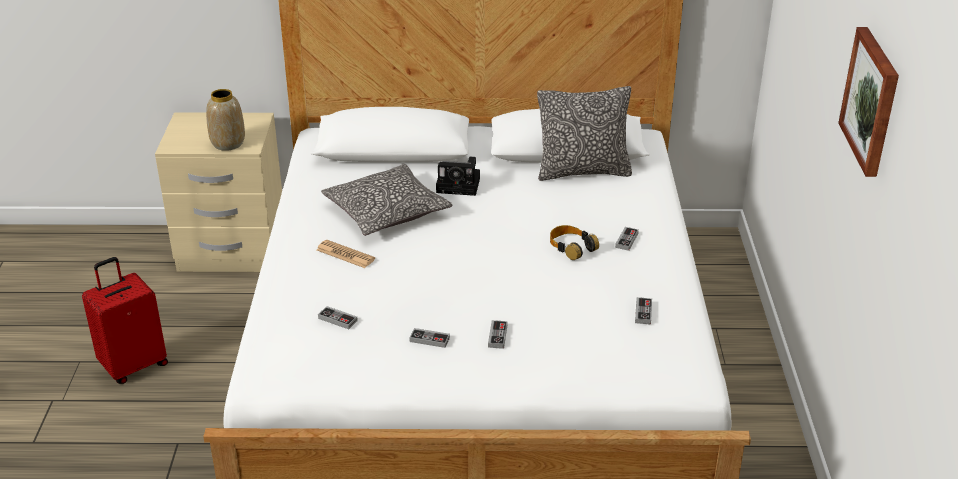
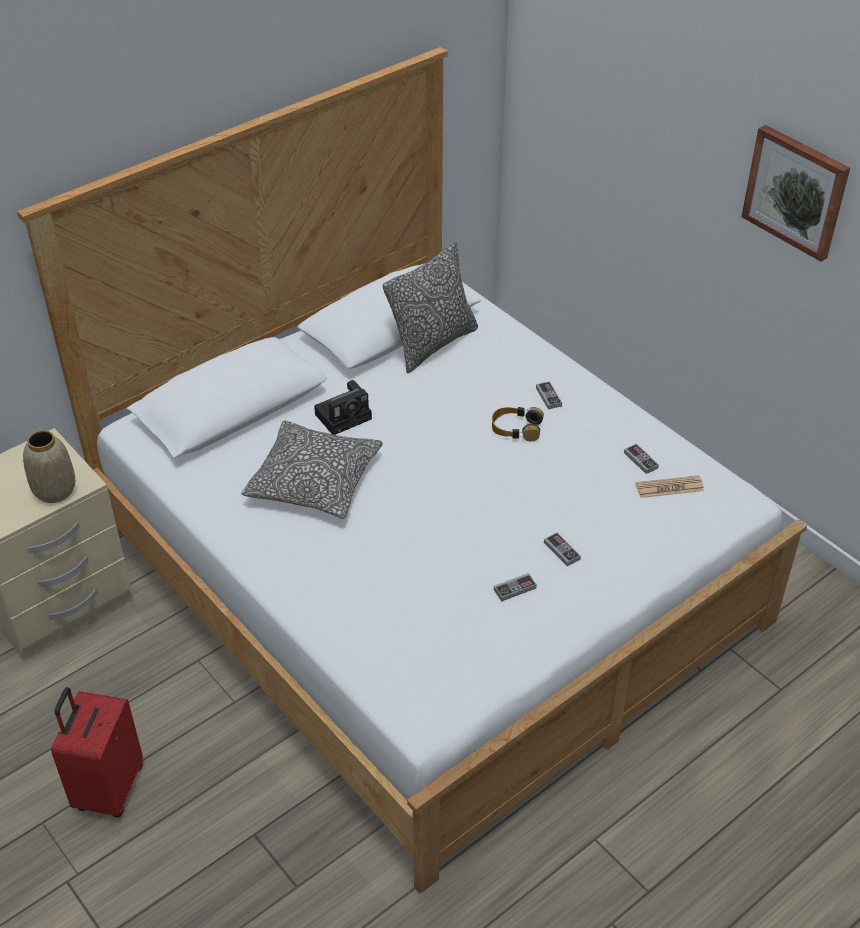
camera: 40 degrees left, 10 degrees up
(337, 319) = (420, 618): game controller -> none
(345, 255) = (336, 548): newspaper -> newspaper (669, 487)

